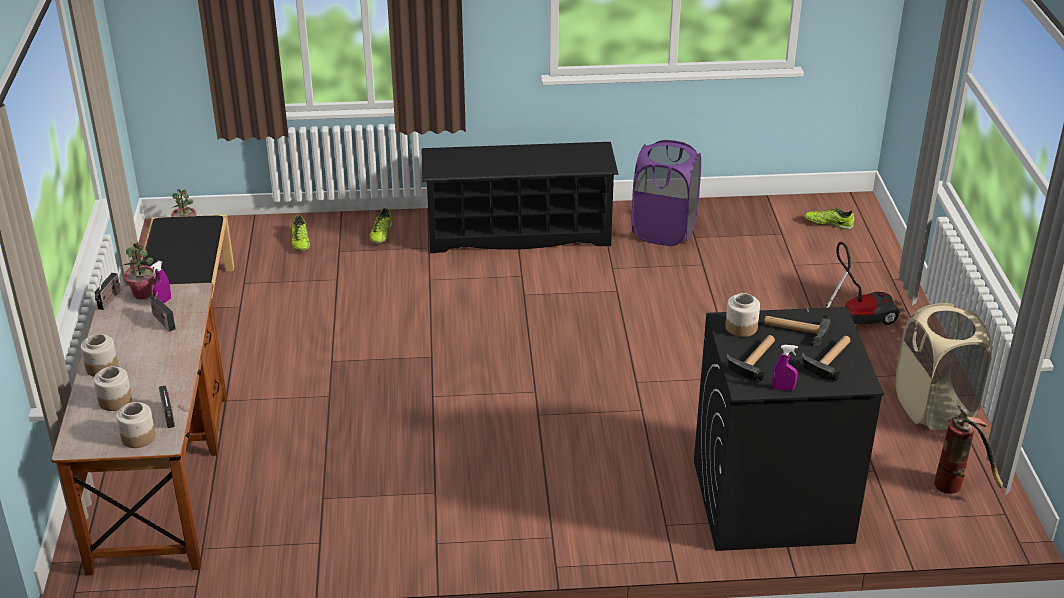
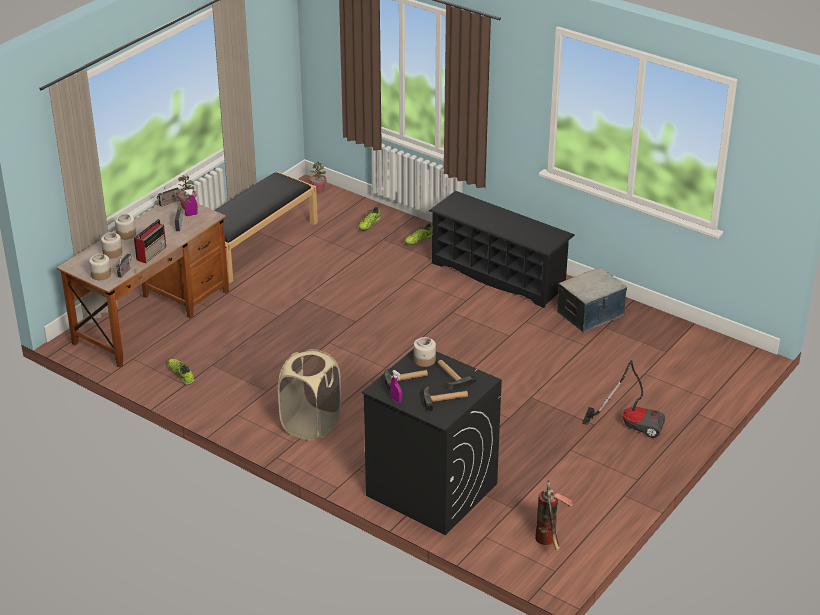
camera: 40 degrees right, 0 degrees up
(175, 374) = (152, 253): none -> radio
(664, 231) = (590, 314): purple laundry basket -> storage box
(828, 224) = (708, 360): shoe -> shoe (181, 374)
(934, 408) = (603, 496): beige laundry basket -> beige laundry basket (311, 424)

